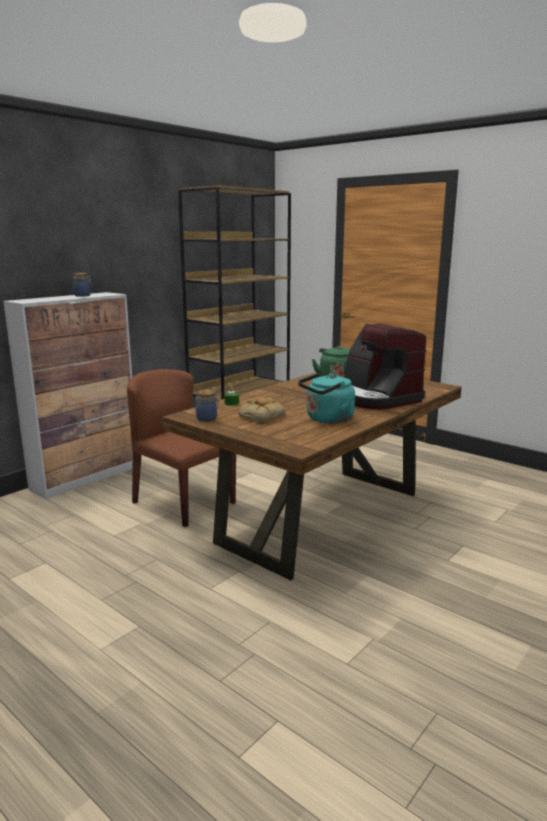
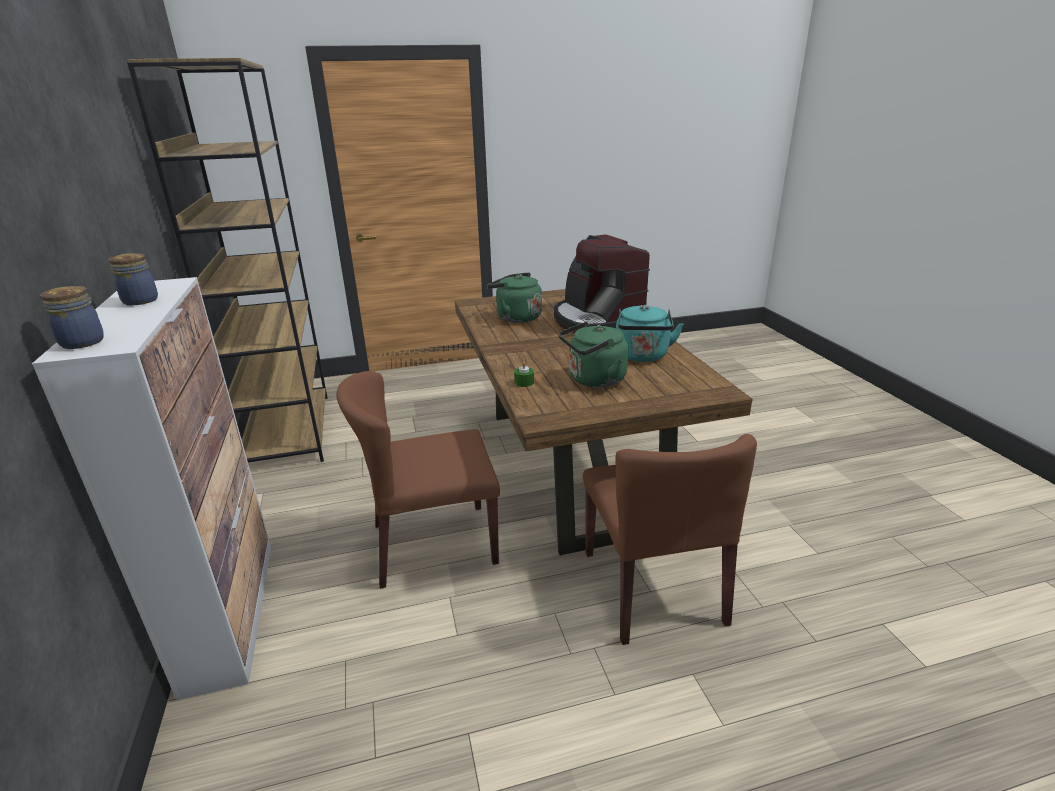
camera: 55 degrees left, 10 degrees up
(207, 419) = (570, 409): jar -> jar (84, 342)
(214, 588) = (653, 587): none -> brown chair
(261, 416) = (594, 380): bread -> green kettle
(376, 398) = (596, 320): coffee machine -> coffee machine turned 60 degrees clockwise

